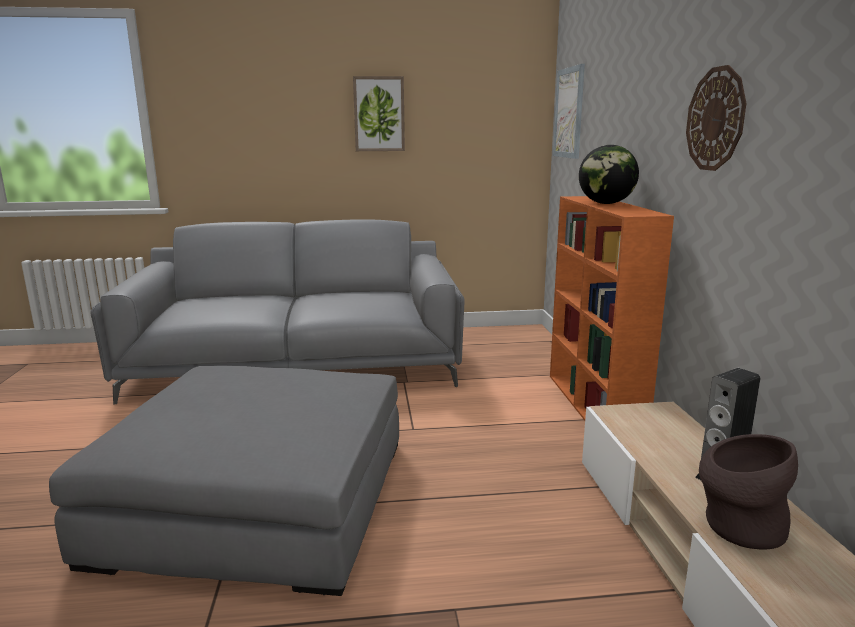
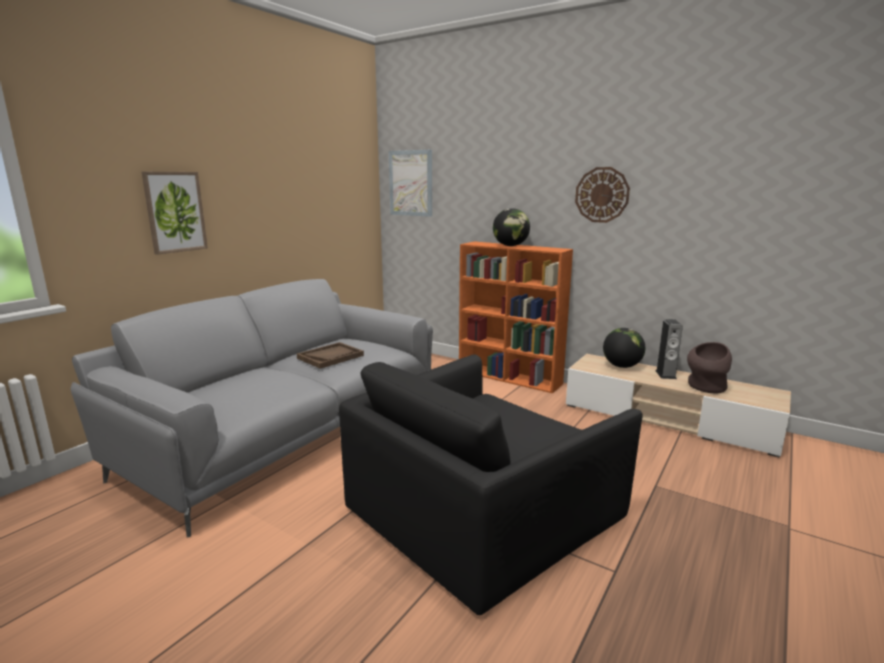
camera: 50 degrees left, 0 degrees up
(258, 499) = (481, 509): grey ottoman -> black armchair
(331, 300) = (330, 357): none -> brown tray
(379, 114) = (271, 184): picture -> picture (175, 212)
(677, 436) = (621, 366): none -> globe

